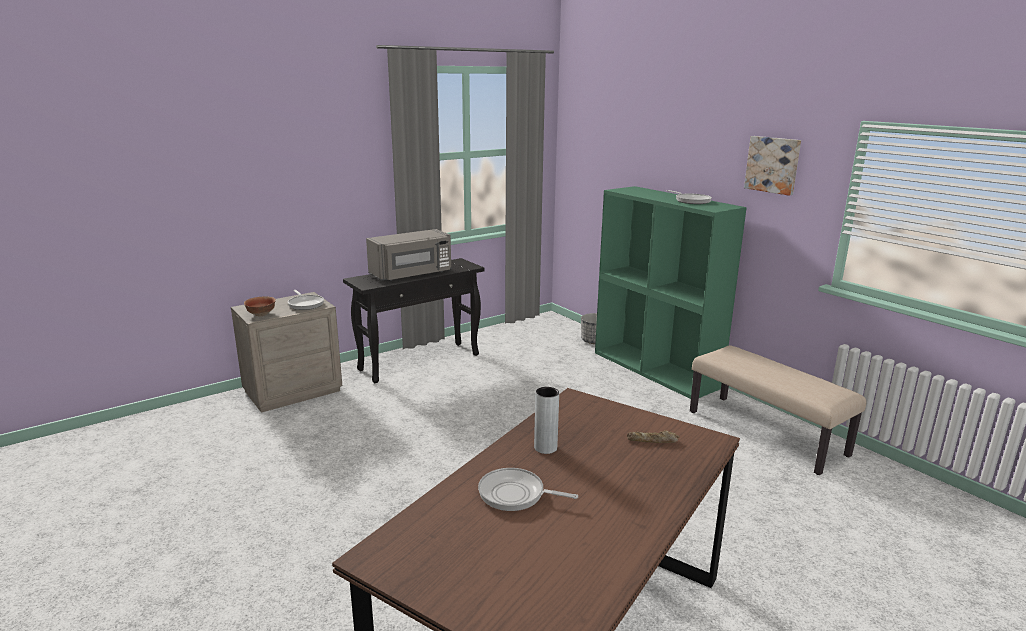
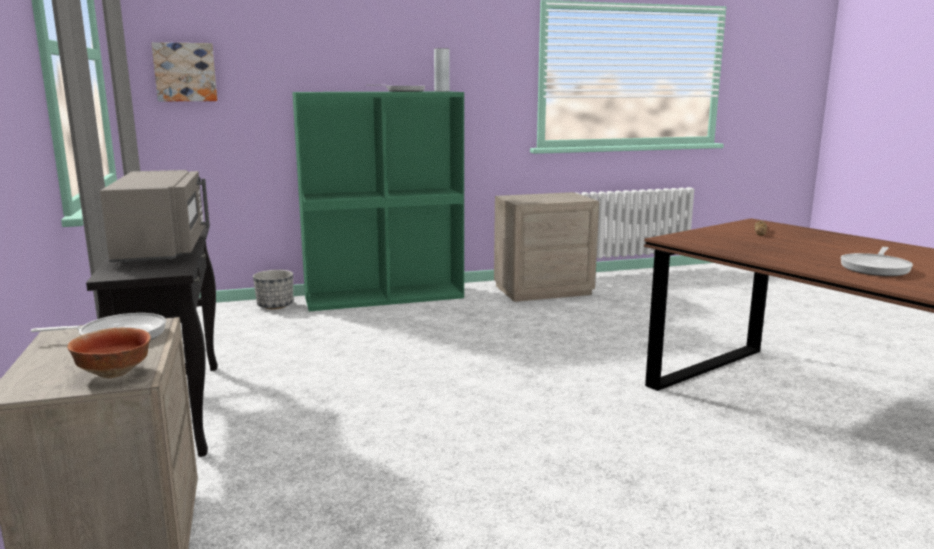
camera: 70 degrees left, 5 degrees down
(545, 448) = (781, 254): grey vase -> grey vase (442, 91)
(766, 433) = (542, 290): beige bench -> beige nightstand
(773, 164) = (467, 46): picture -> picture (185, 72)

